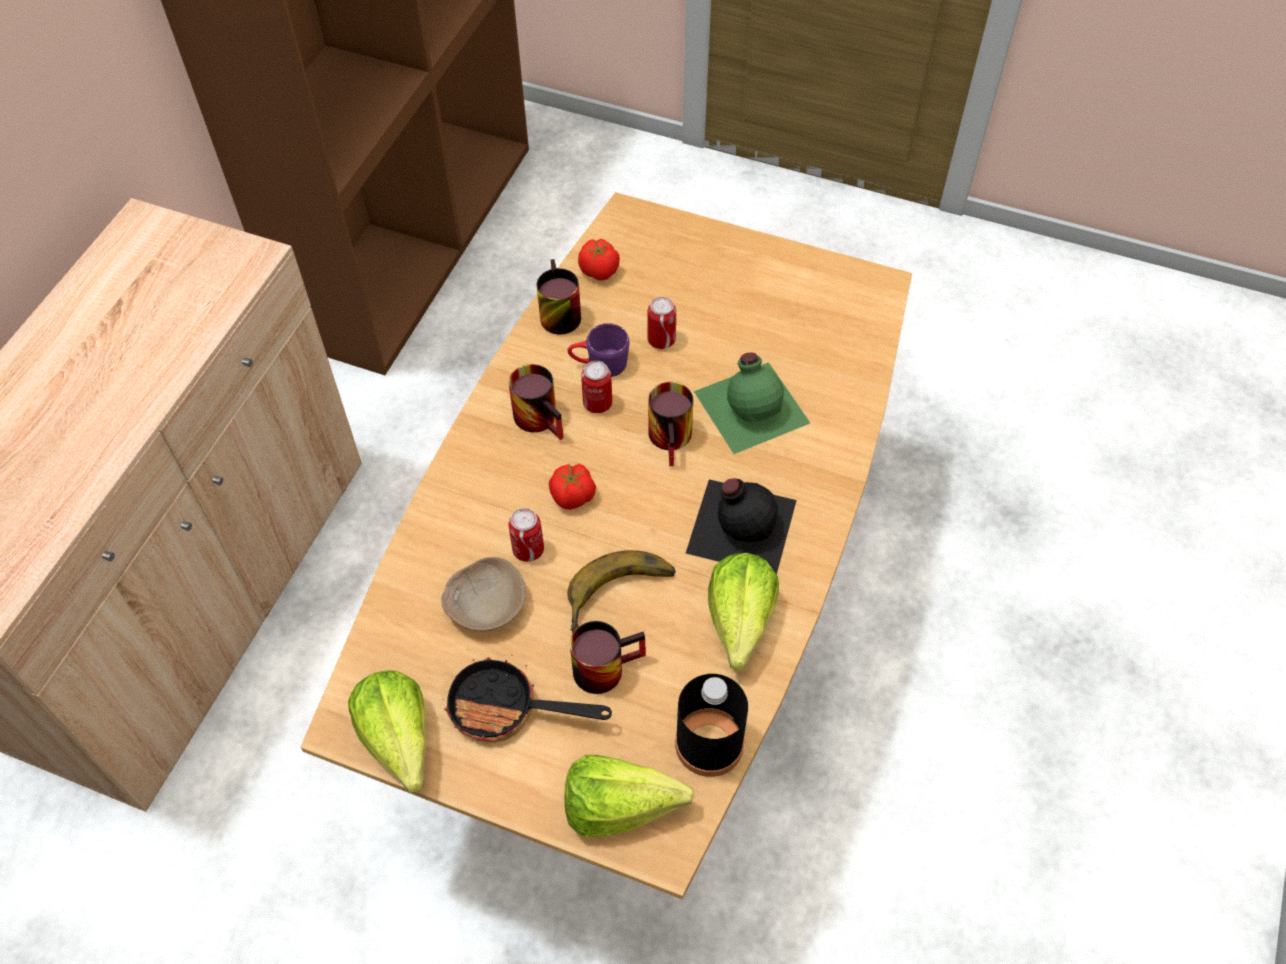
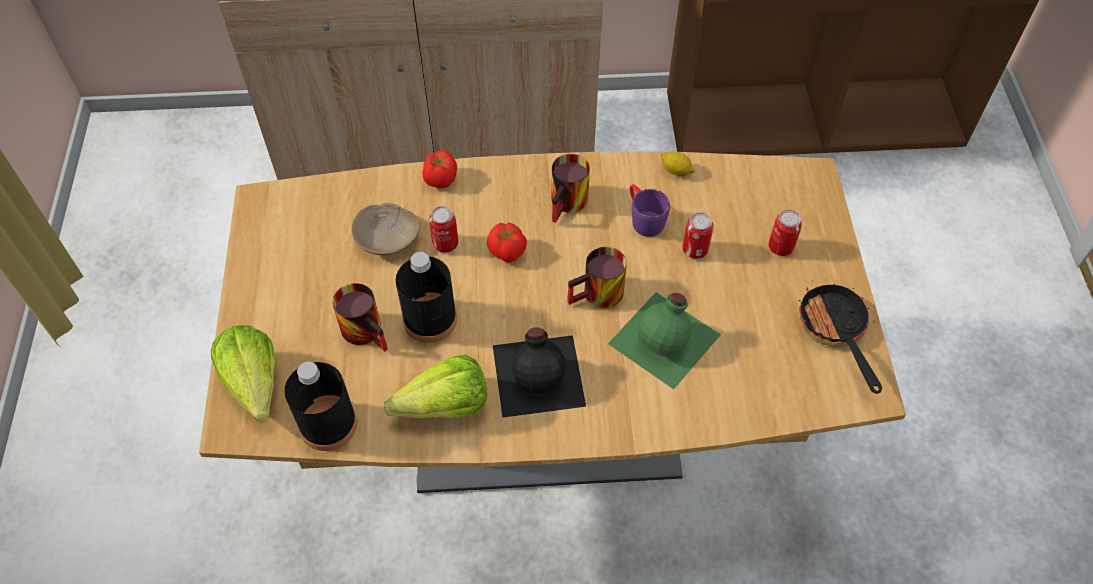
camera: 65 degrees right, 0 degrees up
(399, 750) = (252, 238): lettuce -> none
(506, 709) = (307, 285): frying pan -> frying pan (835, 331)
(555, 313) = (676, 171): mug -> lemon
(597, 403) = (604, 232): can -> can (780, 247)
(599, 272) = (738, 181): tomato -> tomato (440, 179)
(622, 599) = (430, 319): banana -> black bottle

